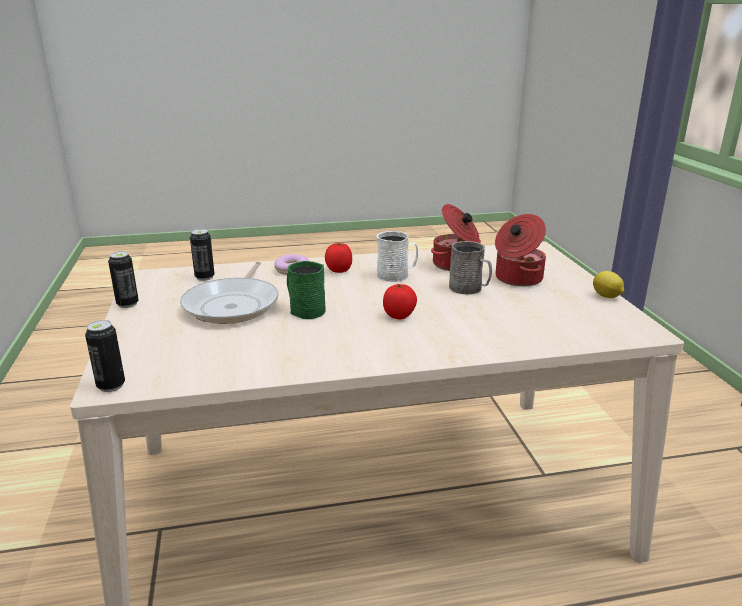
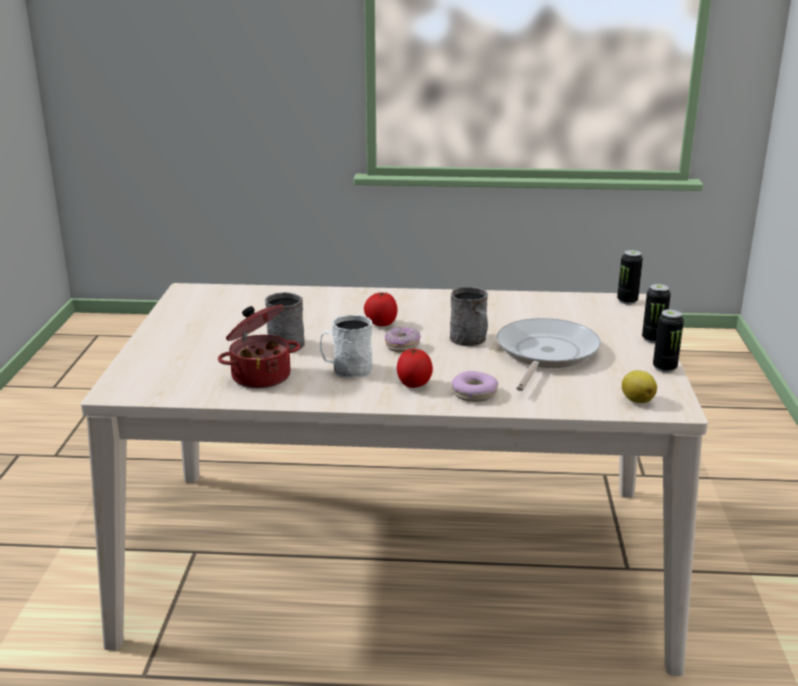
camera: 165 degrees left, 0 degrees up
(204, 277) = (589, 395): can -> can (653, 339)
(304, 309) = (471, 340): green mug -> grey mug
(364, 297) = (402, 347): none -> donut
(517, 278) = (215, 349): cooking pot -> none
(607, 296) = (159, 320): lemon -> lemon (636, 400)

